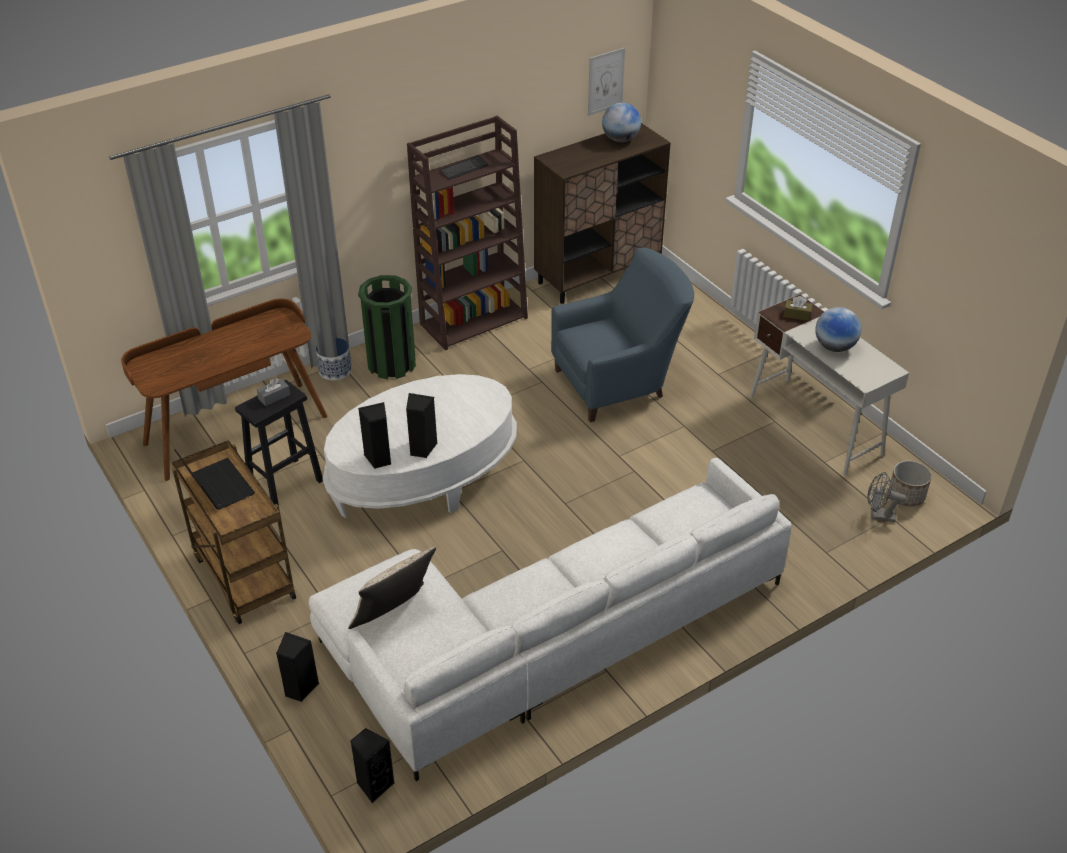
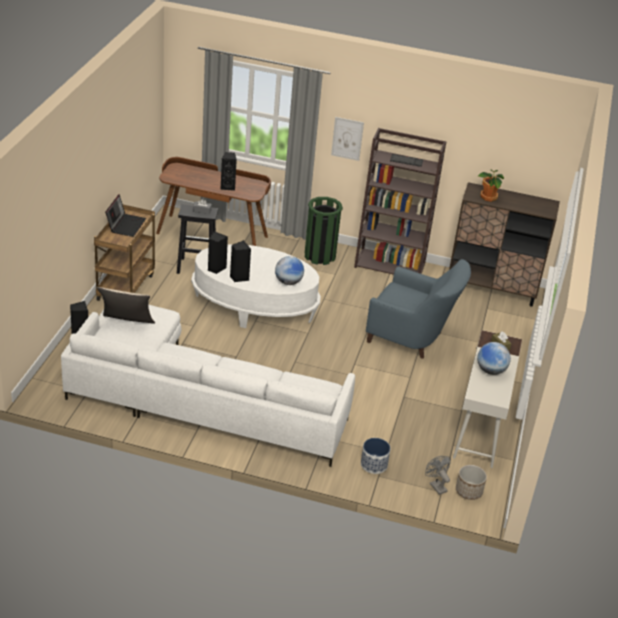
camera: 45 degrees right, 5 degrees down
(335, 370) = (291, 241): planter -> planter (374, 465)
(374, 785) = (50, 388): black speaker -> black speaker (228, 187)
(580, 160) = (488, 197): none -> potted plant
(605, 81) = (538, 159): picture -> picture (347, 138)
(620, 139) = (530, 202): globe -> globe (288, 282)

